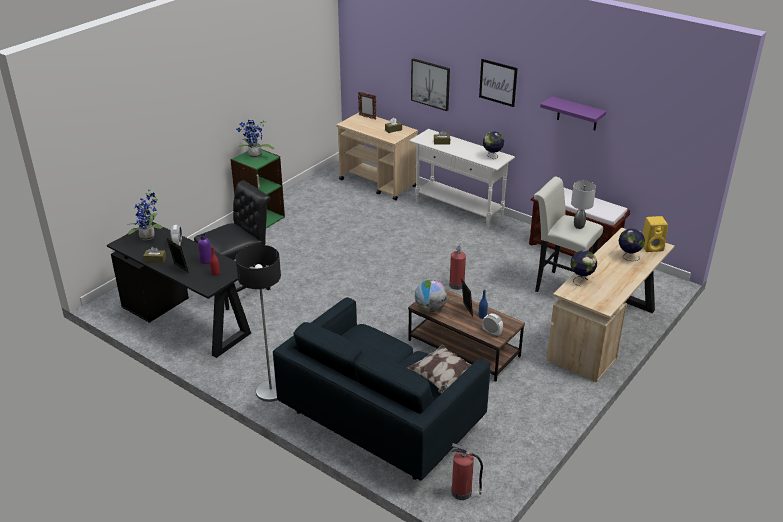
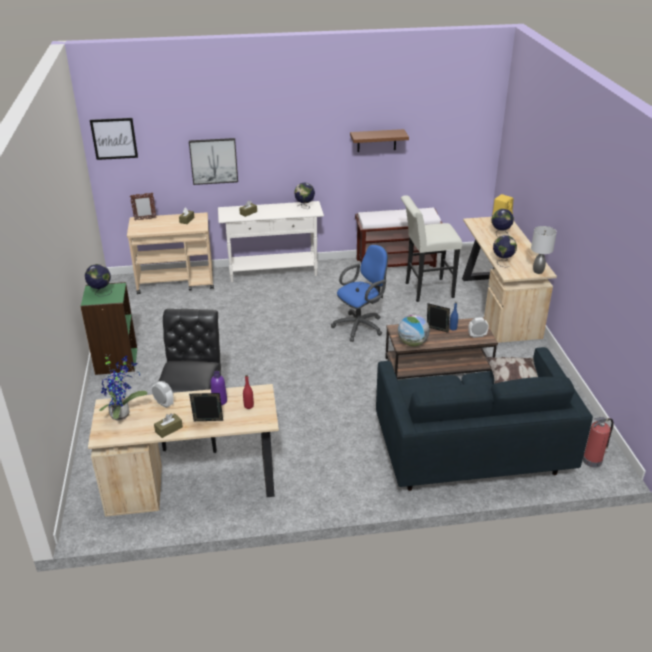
camera: 45 degrees left, 0 degrees up
(187, 320) = (194, 484): black desk -> beige desk
(254, 156) = (100, 293): potted plant -> globe
(270, 391) = (362, 489): floor lamp -> none
(456, 284) = (361, 326): fire extinguisher -> blue office chair
(498, 82) = (291, 136): picture -> picture (114, 138)
(577, 114) = (376, 140): purple shelf -> brown shelf
(578, 226) = (440, 229): grey table lamp -> grey table lamp (537, 271)

